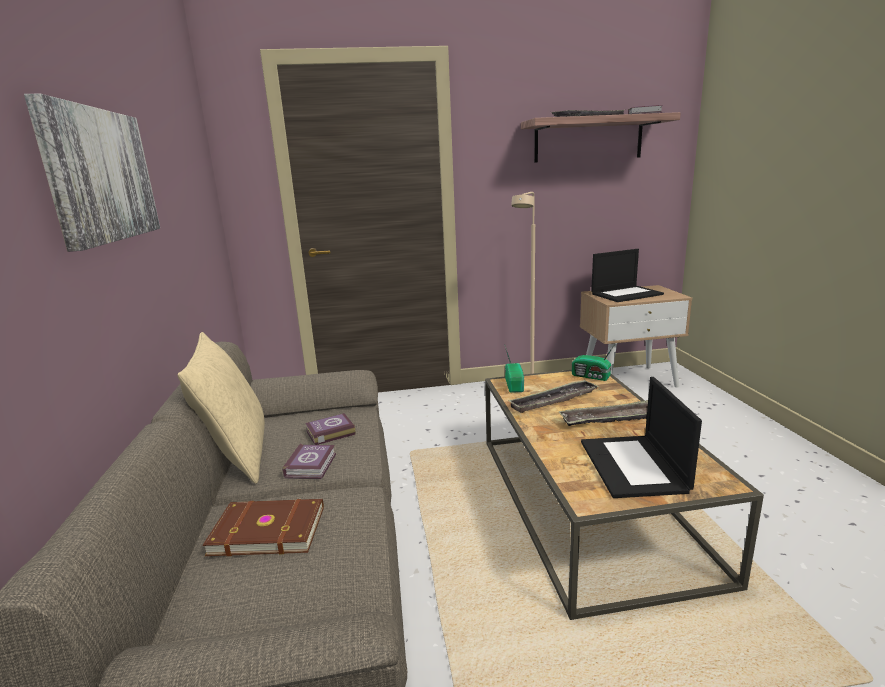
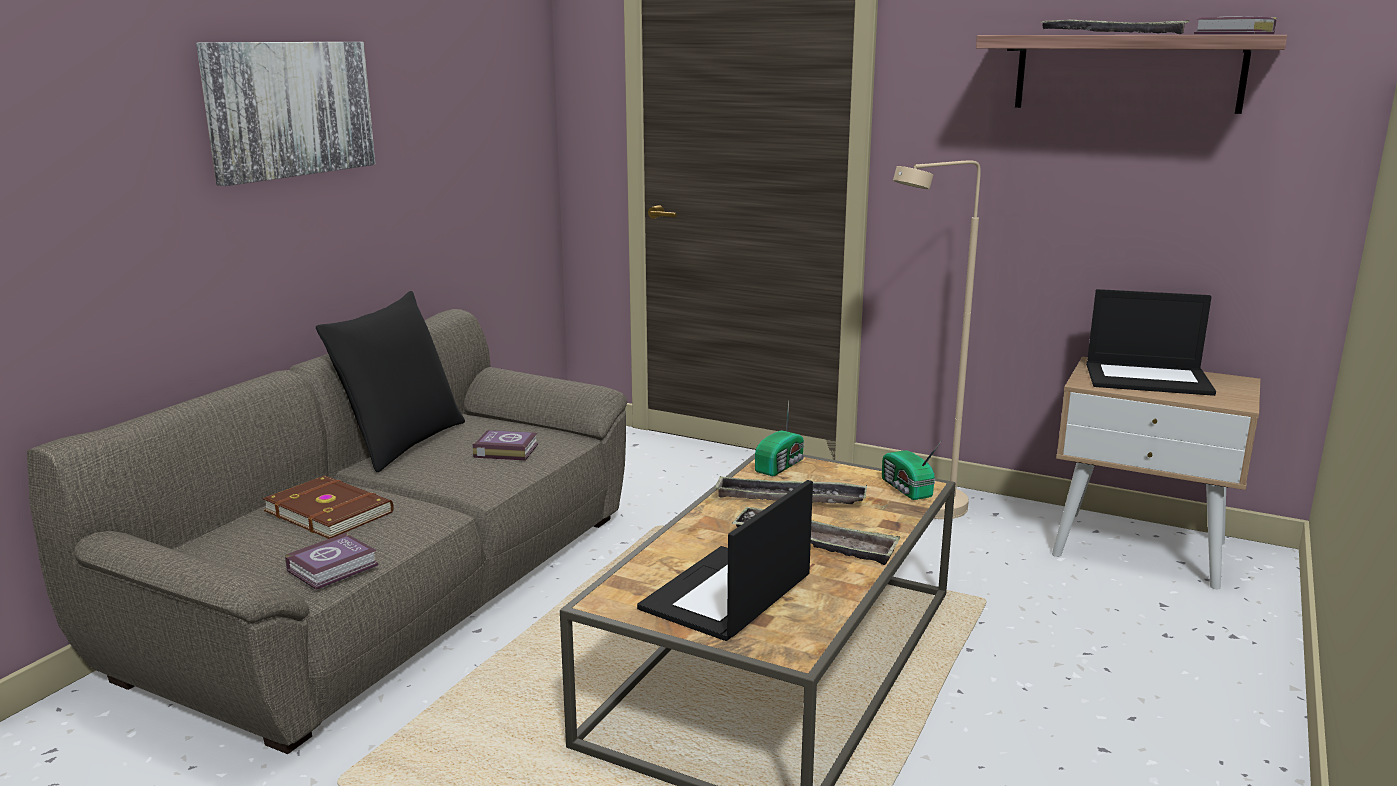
camera: 35 degrees right, 0 degrees up
(237, 455) = (401, 443): beige pillow -> black pillow
(312, 465) = (442, 474): book -> book (335, 567)

